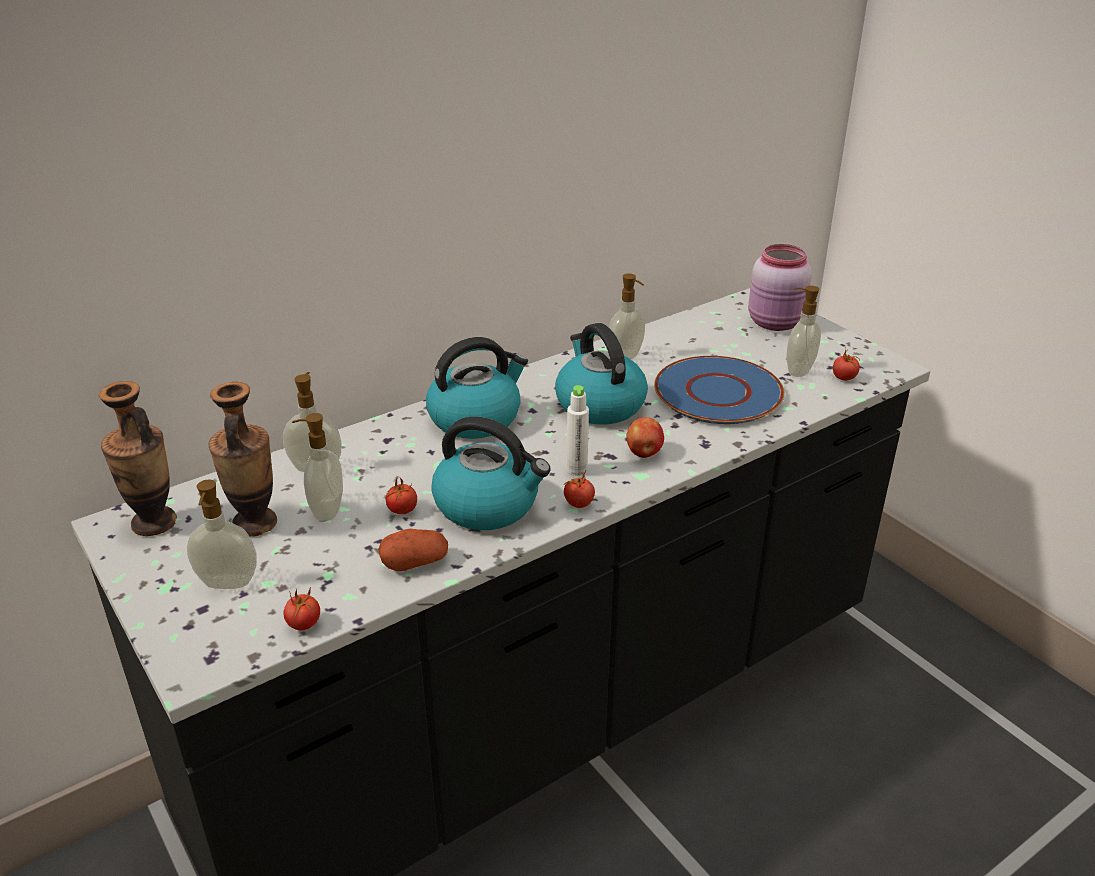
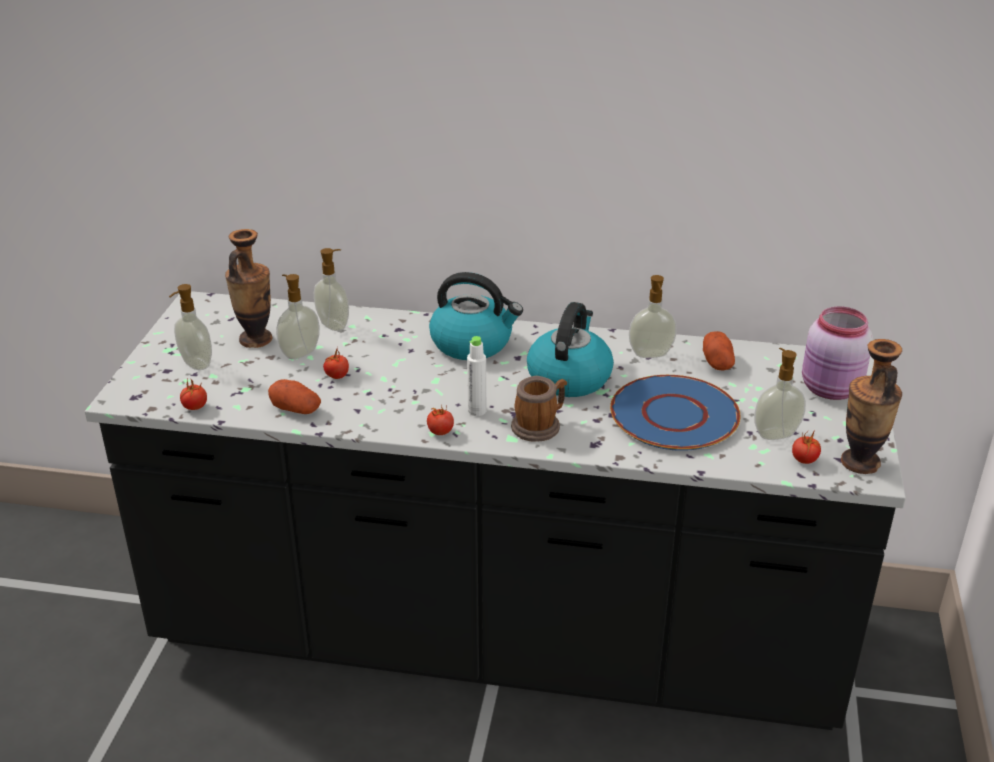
camera: 45 degrees right, 0 degrees up
(154, 523) = (213, 312): vase -> vase (860, 462)
(488, 505) = (388, 401): kettle -> none
(644, 453) = (540, 425): apple -> mug
(679, 340) = (717, 362): none -> potato

